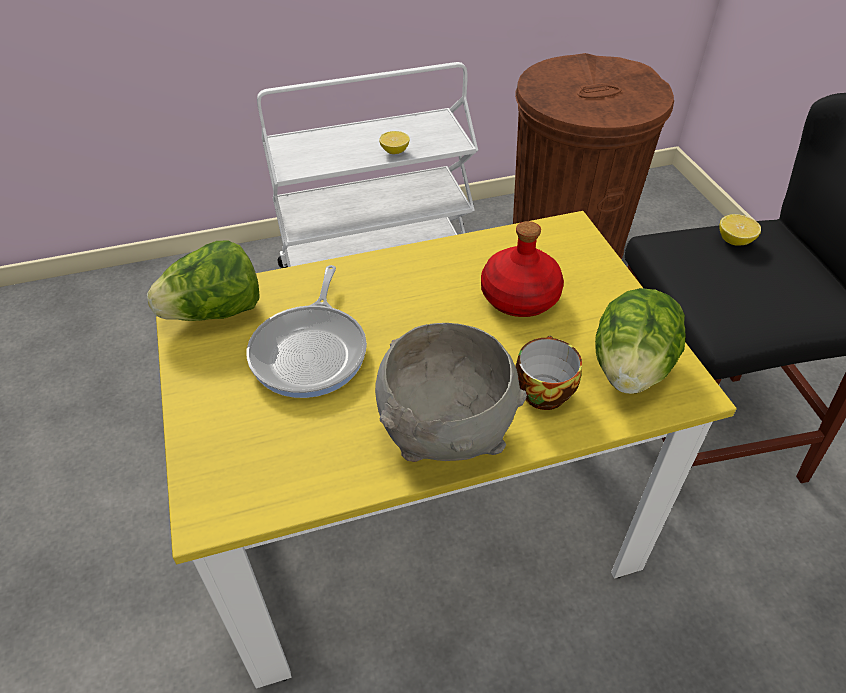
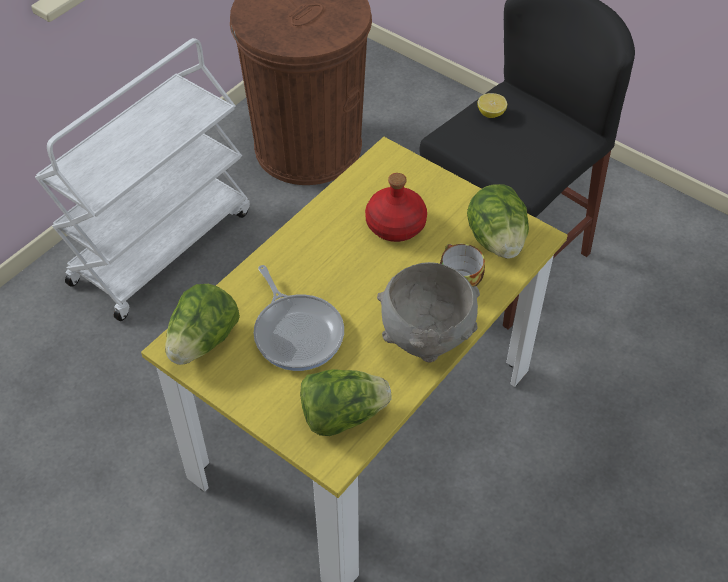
camera: 35 degrees left, 5 degrees up
(268, 467) = (342, 415): none -> lettuce
(394, 151) = (169, 138): lemon -> none

